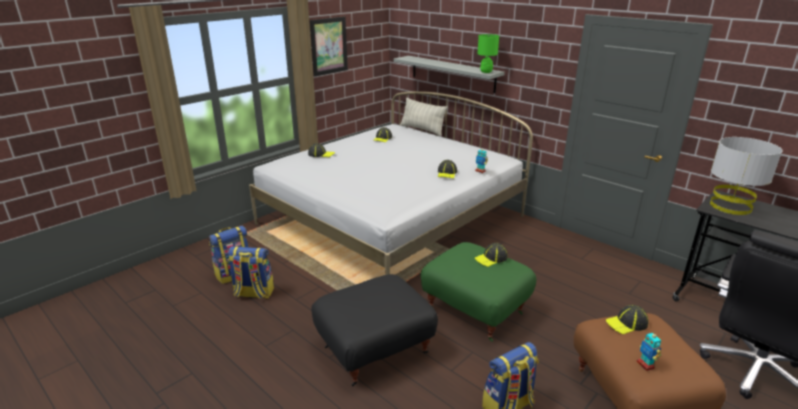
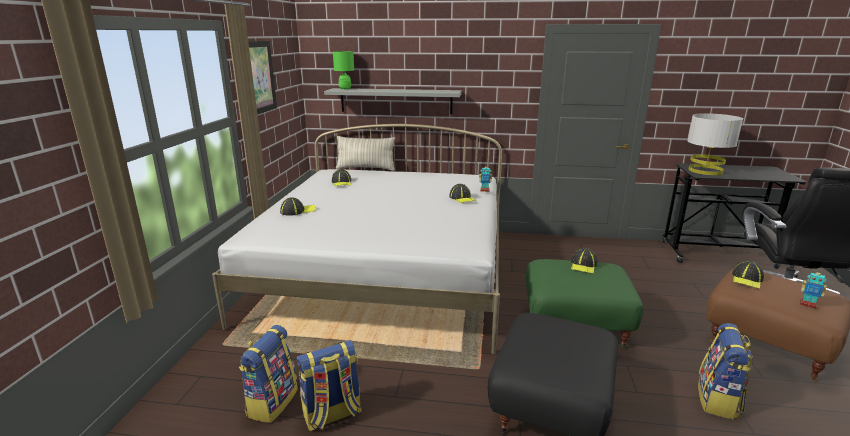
camera: 35 degrees left, 5 degrees down
(486, 72) = (449, 91): green table lamp -> green table lamp (345, 89)

